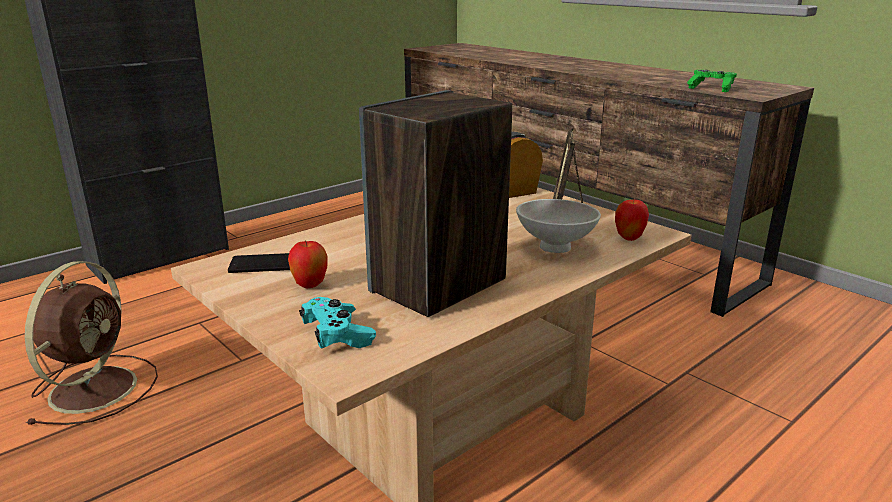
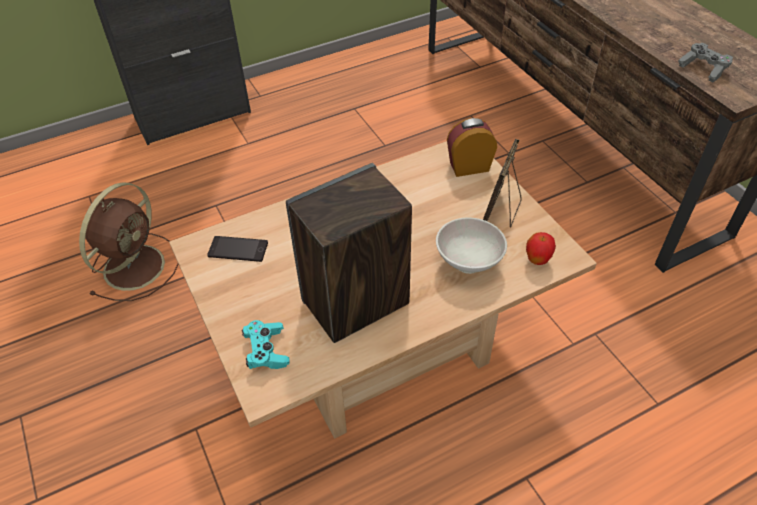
camera: 15 degrees right, 25 degrees up
(310, 286) = (262, 285): apple -> none
(711, 88) = (703, 69): green game controller -> grey game controller

